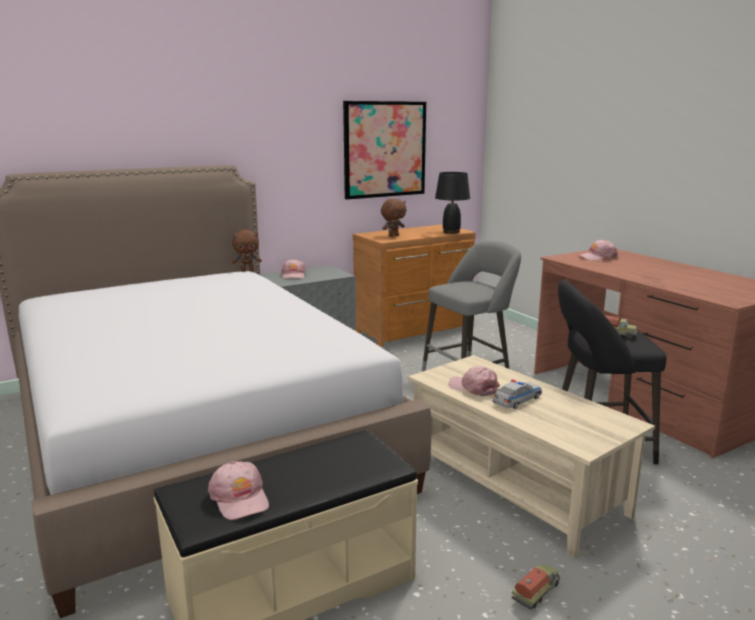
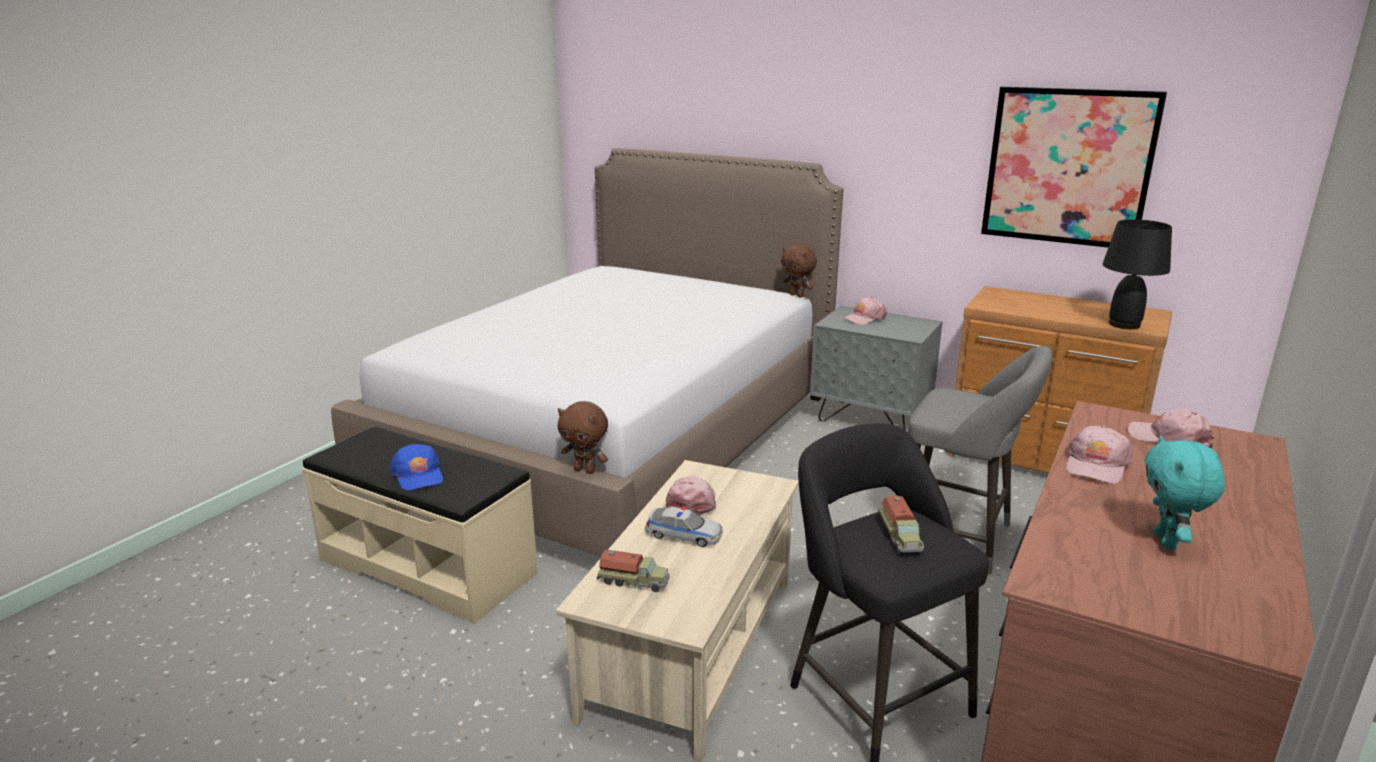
camera: 60 degrees right, 5 degrees up
(240, 498) = (372, 456): pink cap -> pink cap (1096, 465)
(318, 478) = (418, 475): none -> blue cap
(393, 236) = (1018, 304): brown plush toy -> brown plush toy (585, 470)
(536, 592) = (494, 706): toy truck -> toy truck (634, 581)
(698, 280) = (1167, 542): none -> turquoise plush toy

